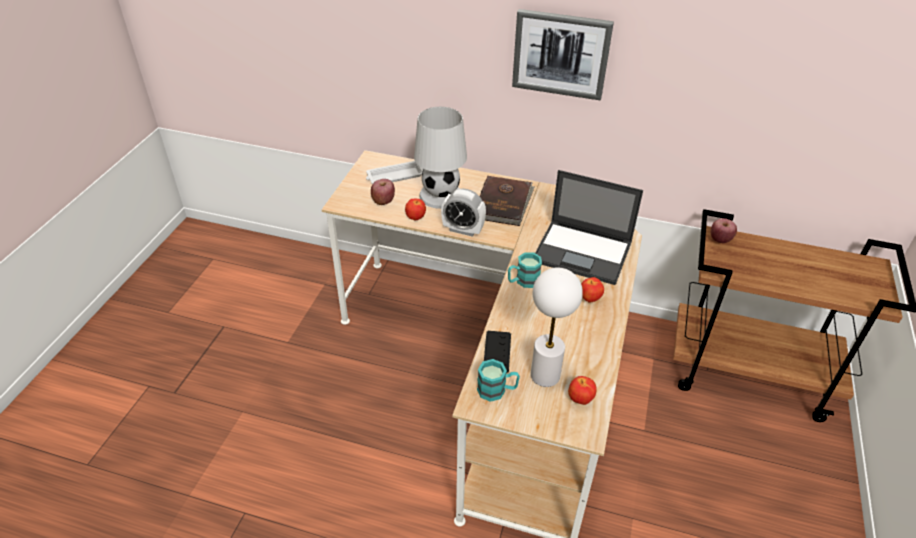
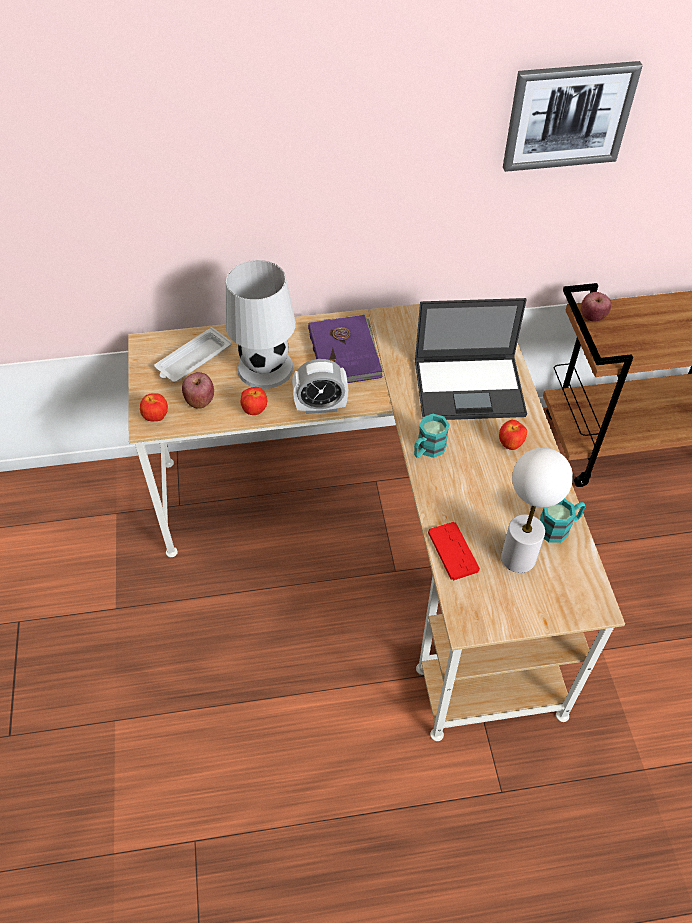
camera: 25 degrees left, 10 degrees up
(497, 352) = (453, 551): black game controller -> red game controller
(497, 390) = (480, 598): turquoise mug -> turquoise mug (559, 527)
(504, 203) = (345, 352): brown book -> purple book
(561, 54) = (379, 154): picture -> picture (568, 116)
(580, 400) = (569, 572): apple -> apple (156, 417)

